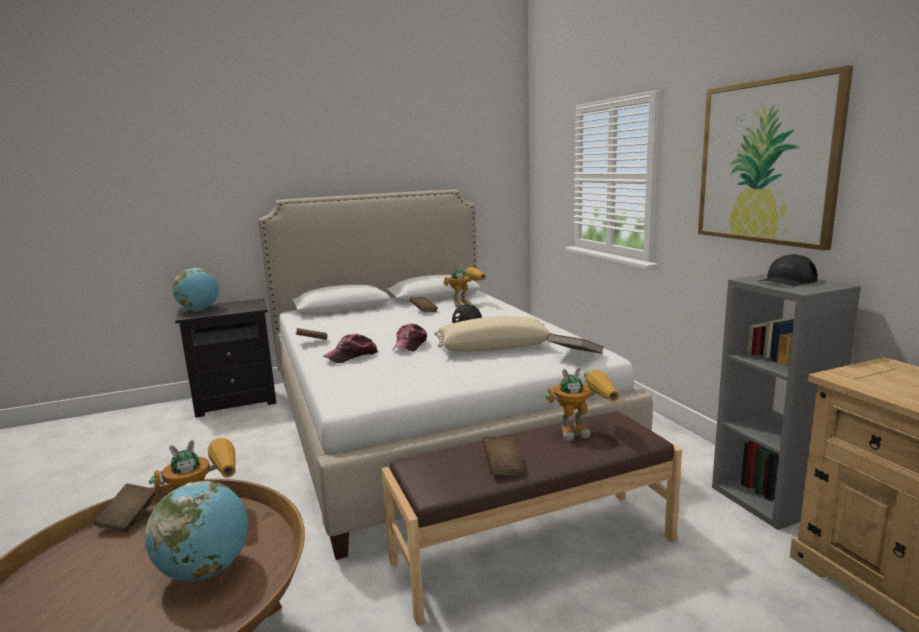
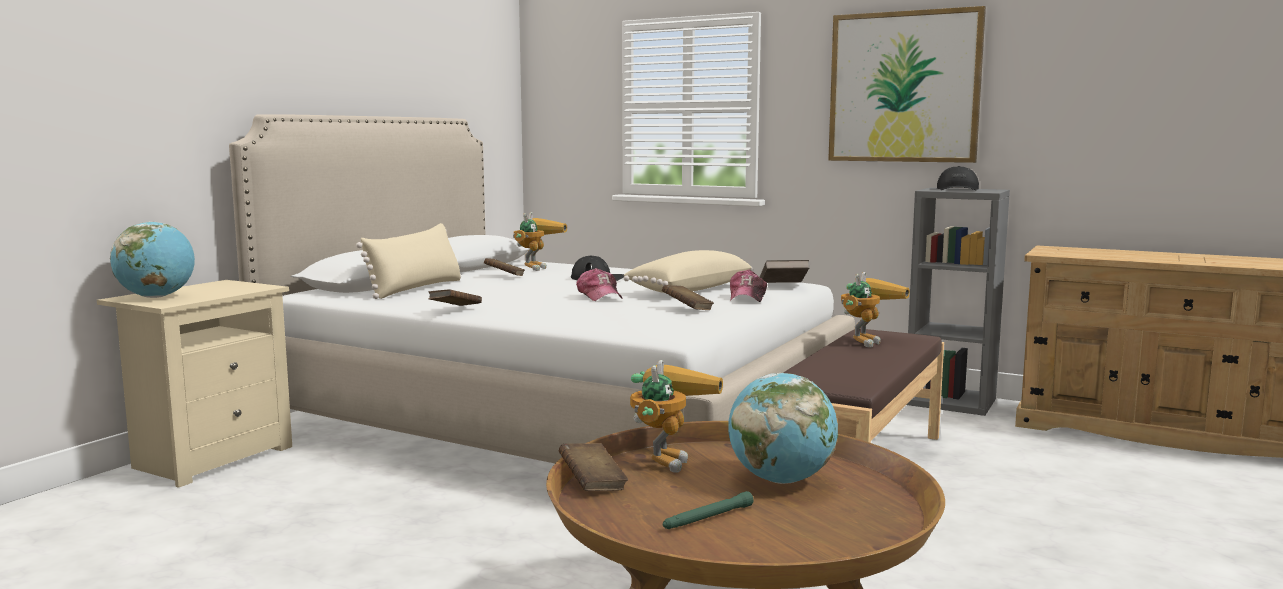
camera: 40 degrees left, 5 degrees down
(91, 587) = (707, 518): none -> green flashlight
(236, 401) = (210, 458): black nightstand -> beige nightstand
(350, 316) = (416, 288): none -> beige pillow
(352, 356) = (559, 310): cap -> cap (747, 297)
(503, 466) = (866, 367): brown book -> brown book (687, 309)

